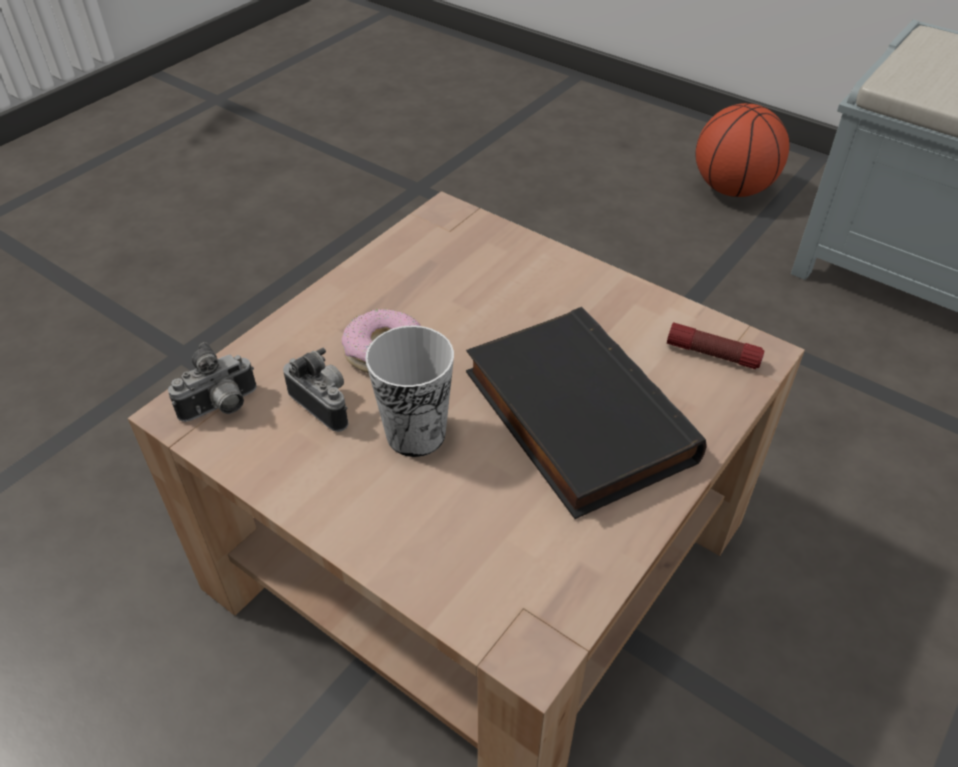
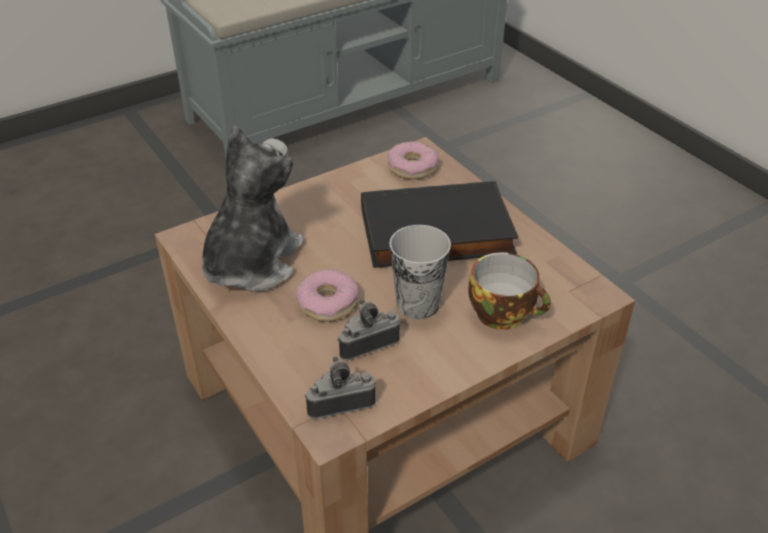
camera: 70 degrees left, 5 degrees down
(221, 408) = (340, 402): camera -> camera turned 90 degrees counterclockwise
(426, 271) = (251, 263): none -> plush toy
(434, 533) = (504, 313): none -> cup
(712, 354) = (412, 167): flashlight -> donut
(732, 189) = (122, 160): basketball -> none

